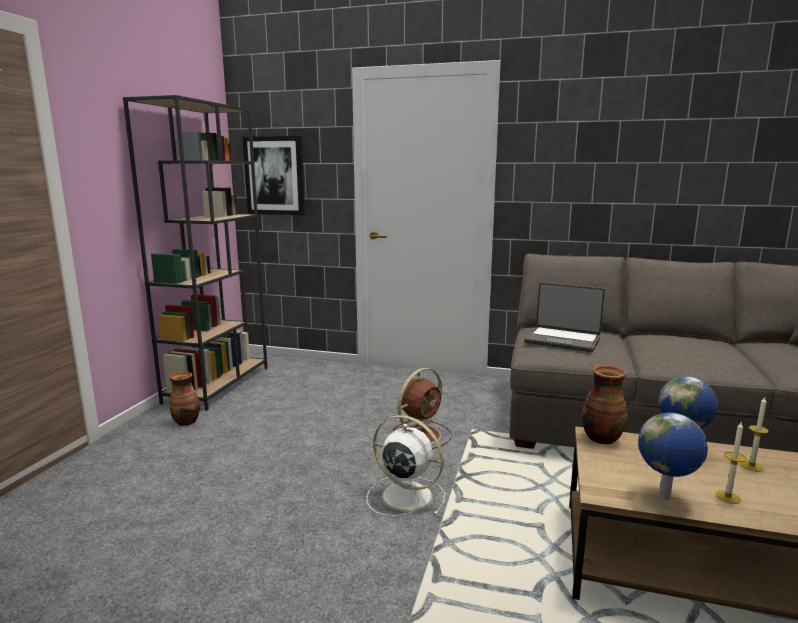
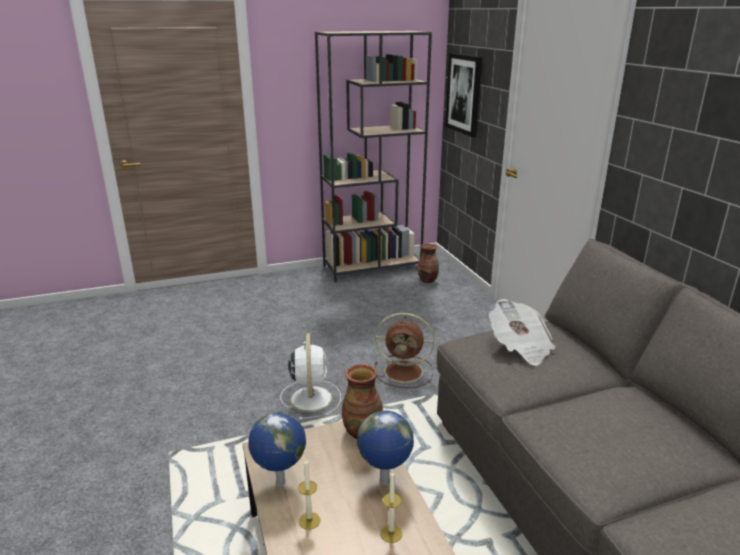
camera: 55 degrees right, 10 degrees up
(187, 421) = (313, 284): vase -> vase (428, 280)
(563, 340) = (520, 347): laptop -> newspaper

